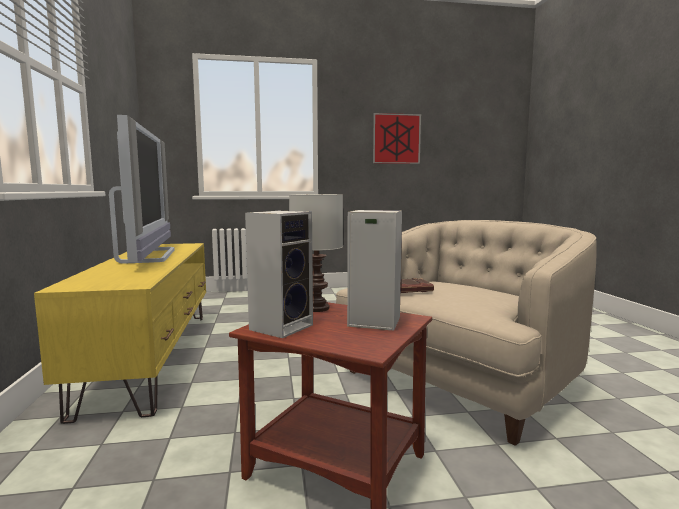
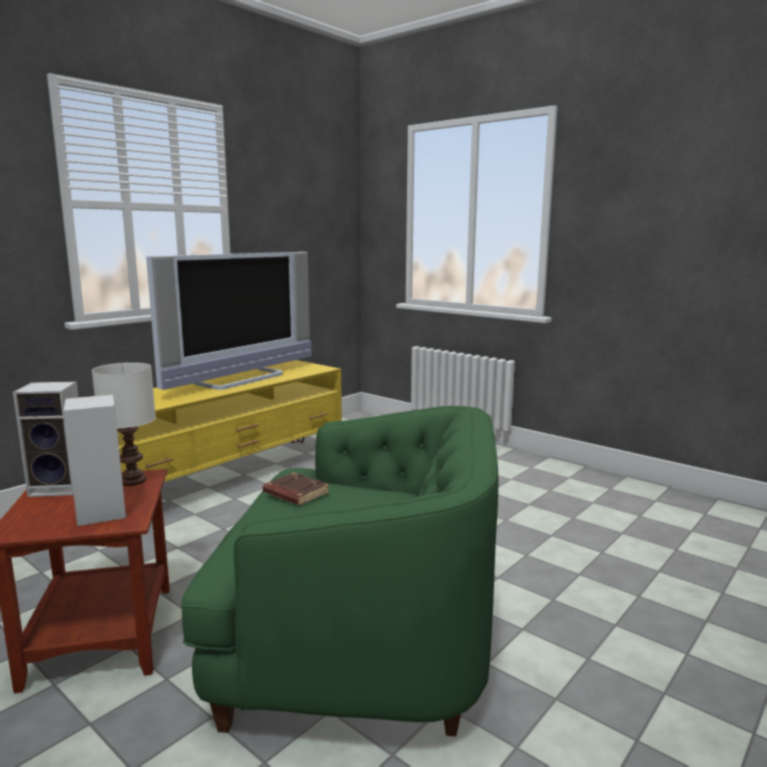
camera: 50 degrees right, 5 degrees up
(396, 139) = (682, 227): picture -> none
(459, 380) = (359, 642): beige armchair -> green armchair

